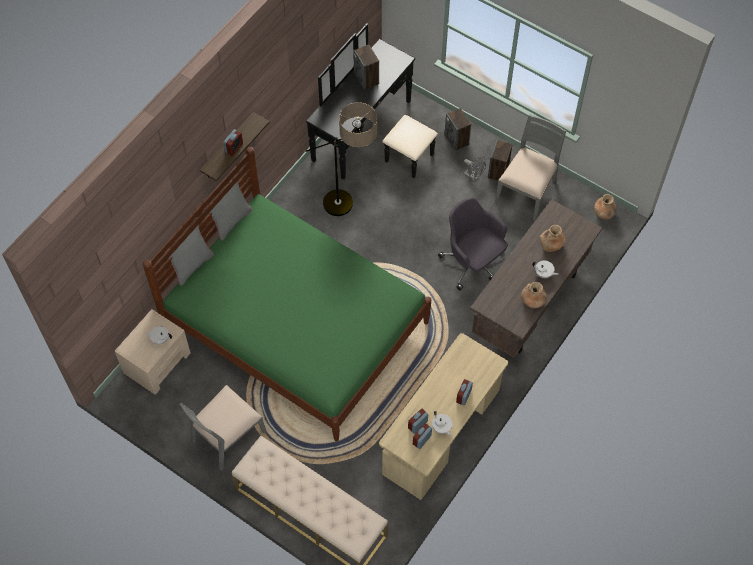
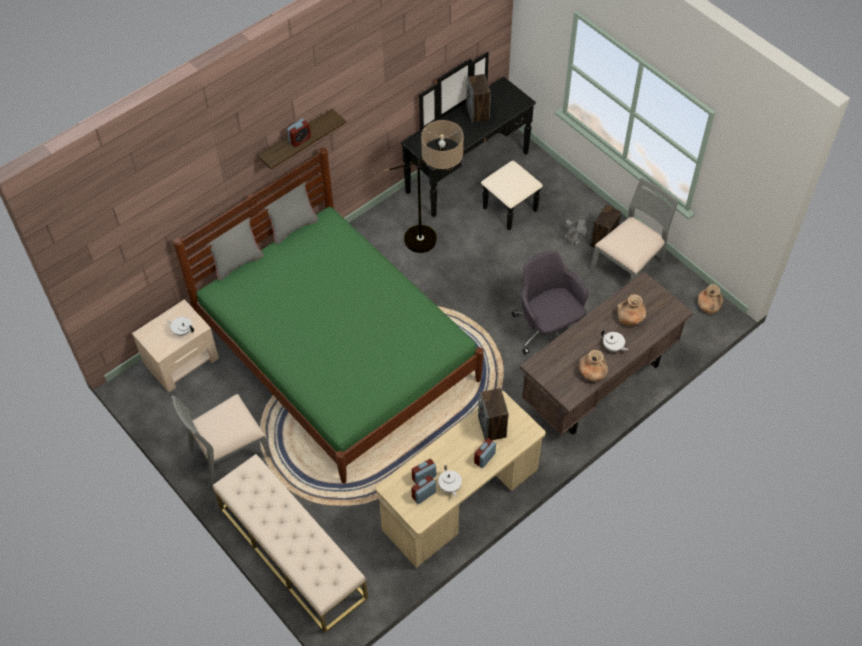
camera: 15 degrees right, 5 degrees down
(457, 140) = (566, 201): speaker -> speaker (492, 427)

